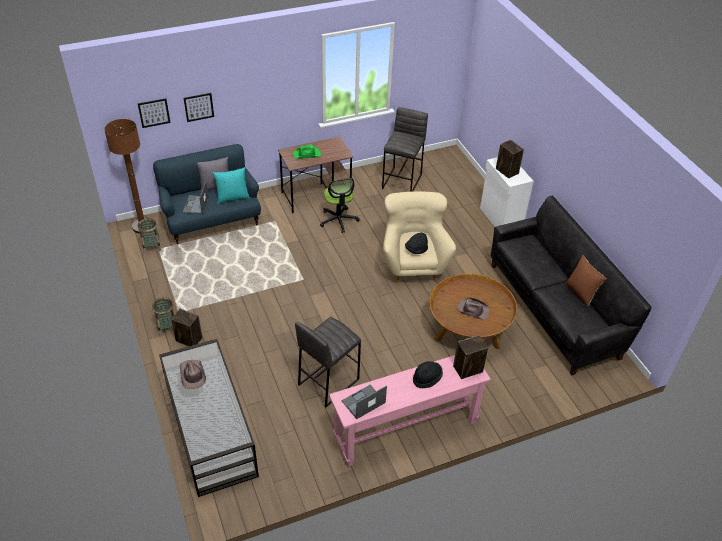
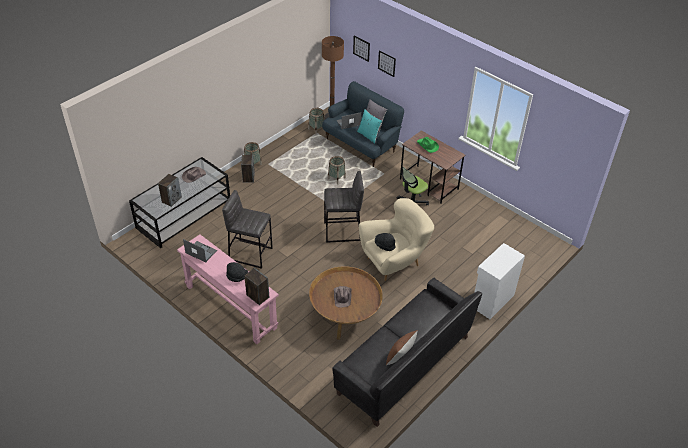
camera: 65 degrees right, 0 degrees up
(253, 261) = (336, 178): none -> basket
(402, 181) = (488, 225): grey stool -> grey stool (342, 231)
(506, 171) = (498, 259): speaker -> speaker (171, 199)

